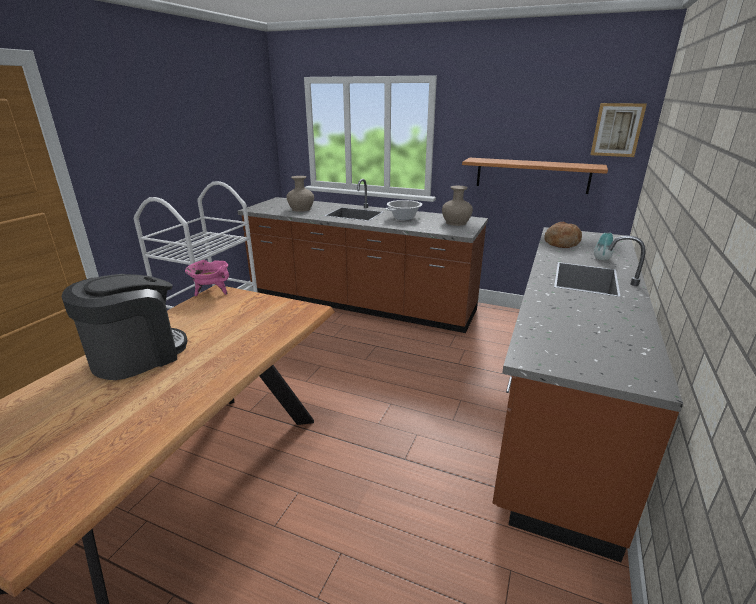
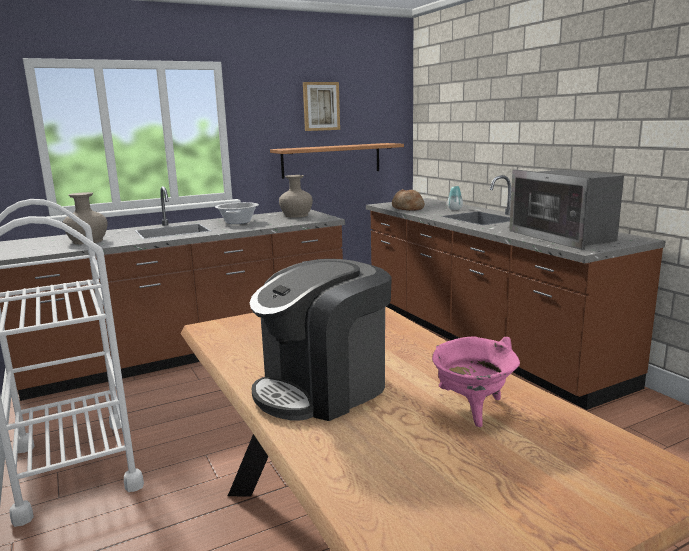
camera: 50 degrees left, 10 degrees down
(137, 355) = (323, 388): coffee machine -> coffee machine turned 120 degrees counterclockwise
(211, 292) = (206, 330): pink cooking pot -> pink cooking pot (472, 409)
(575, 336) = (564, 237): none -> microwave
(617, 130) = (389, 112): picture -> picture (321, 106)

